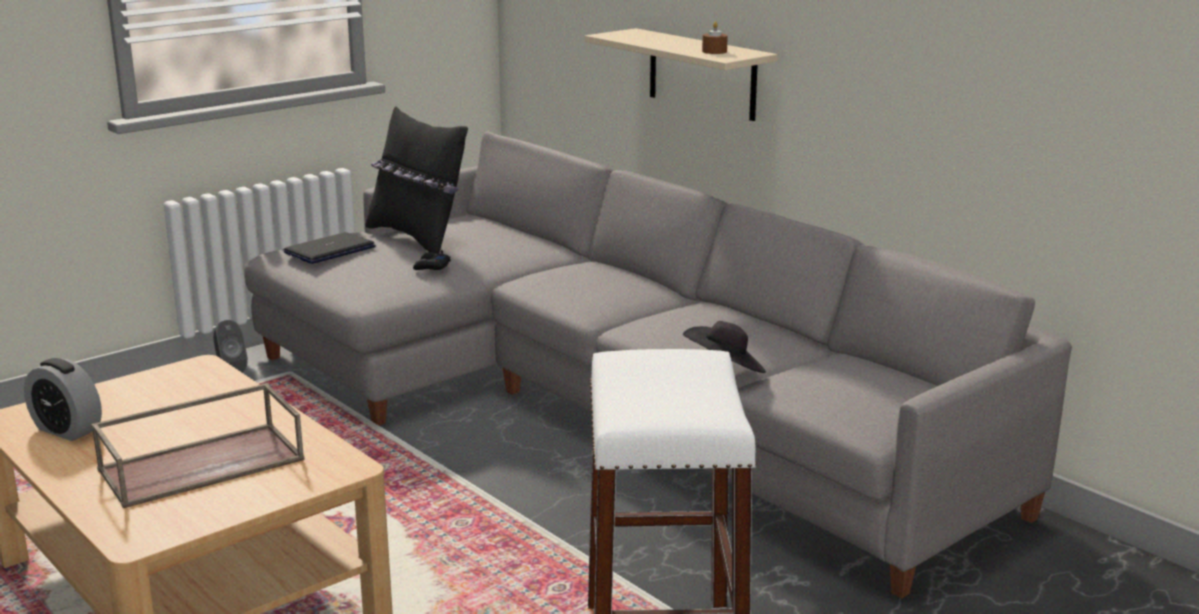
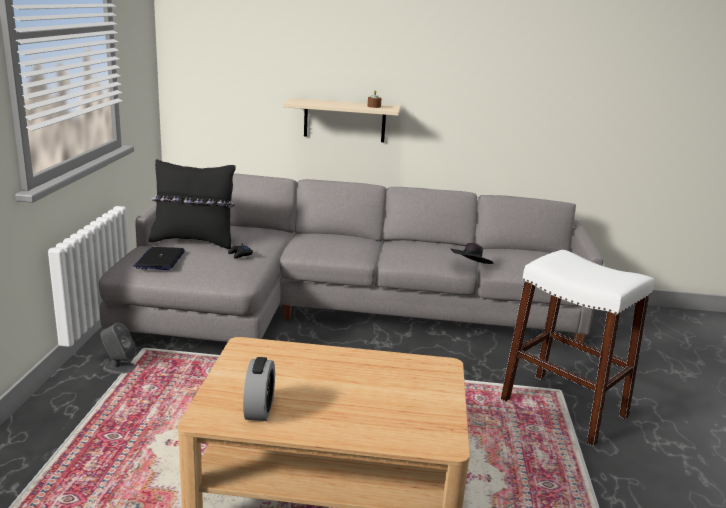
camera: 45 degrees left, 0 degrees up
(67, 430) = (259, 409): alarm clock -> alarm clock turned 75 degrees counterclockwise
(203, 463) = (378, 393): brown tray -> none

